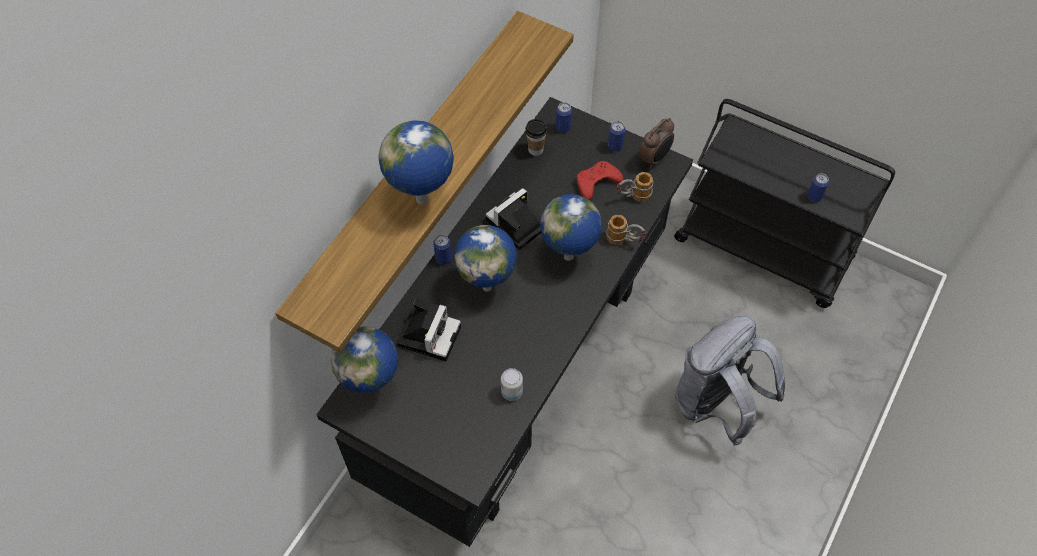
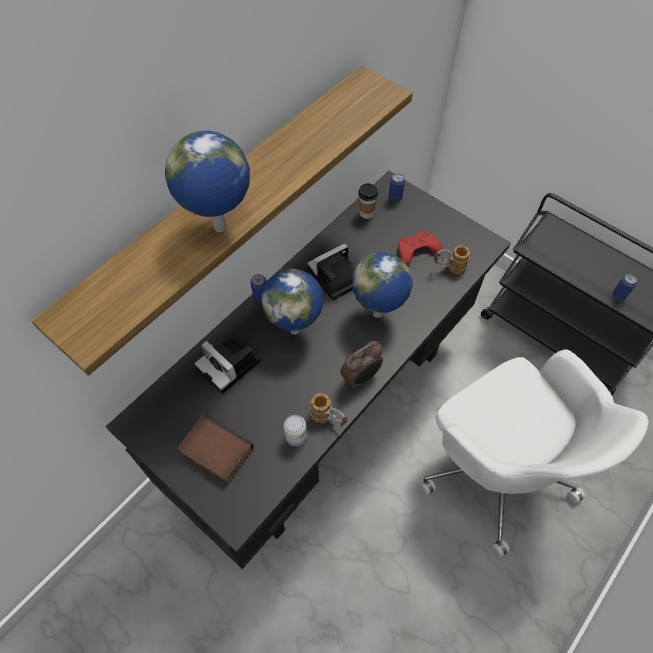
camera: 10 degrees right, 0 degrees up
(374, 386) = (166, 408): globe -> none
(429, 333) = (230, 366): camera -> camera turned 105 degrees clockwise
(434, 419) = (215, 451): none -> book
(615, 146) = (439, 220): can -> none
(624, 240) = (433, 307): mug -> mug (329, 419)
(654, 159) = (474, 237): alarm clock -> alarm clock (361, 377)
(716, 405) = (495, 467): grey backpack -> white office chair

